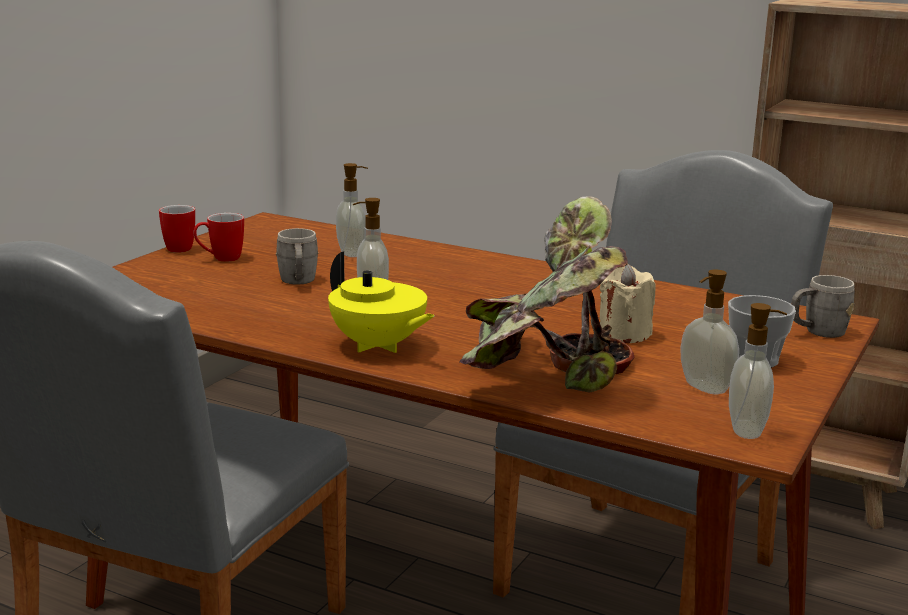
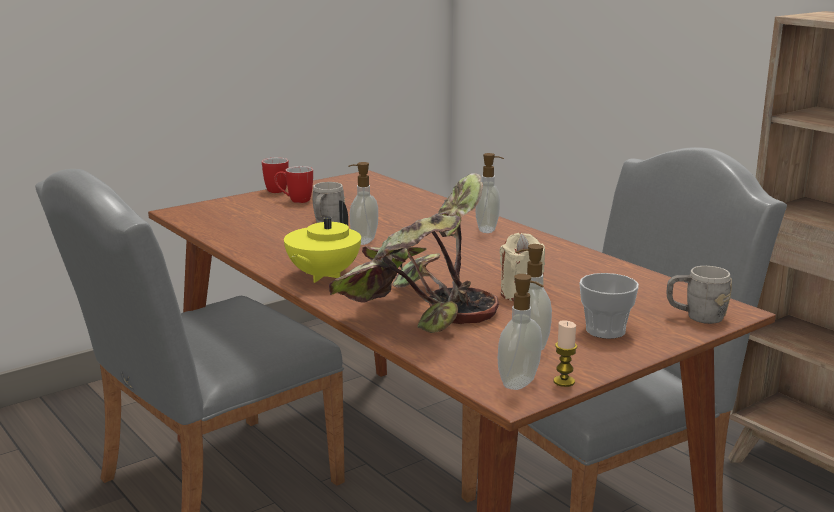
camera: 25 degrees right, 0 degrees up
(352, 253) = (393, 207): soap dispenser -> soap dispenser (488, 229)
(378, 346) = (322, 276): yellow teapot -> yellow teapot turned 45 degrees clockwise
(787, 421) = (564, 381): none -> candle

